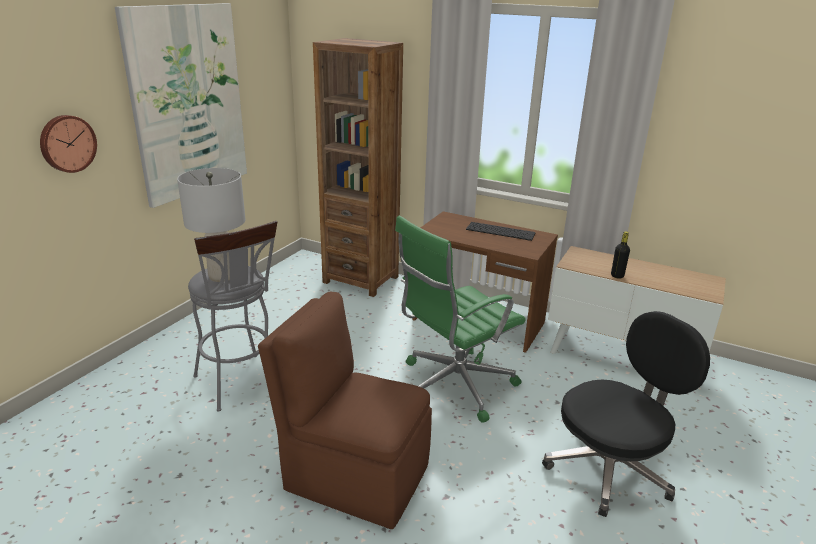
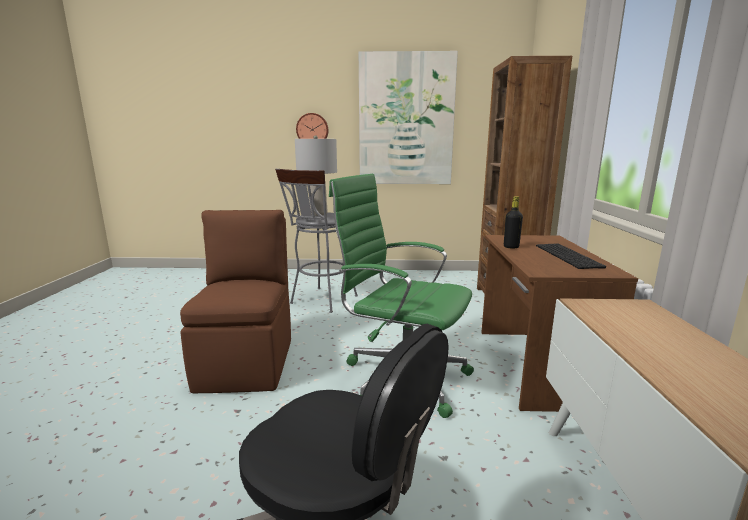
camera: 65 degrees right, 10 degrees down
(617, 275) = (619, 337): black bottle -> black bottle (511, 247)

